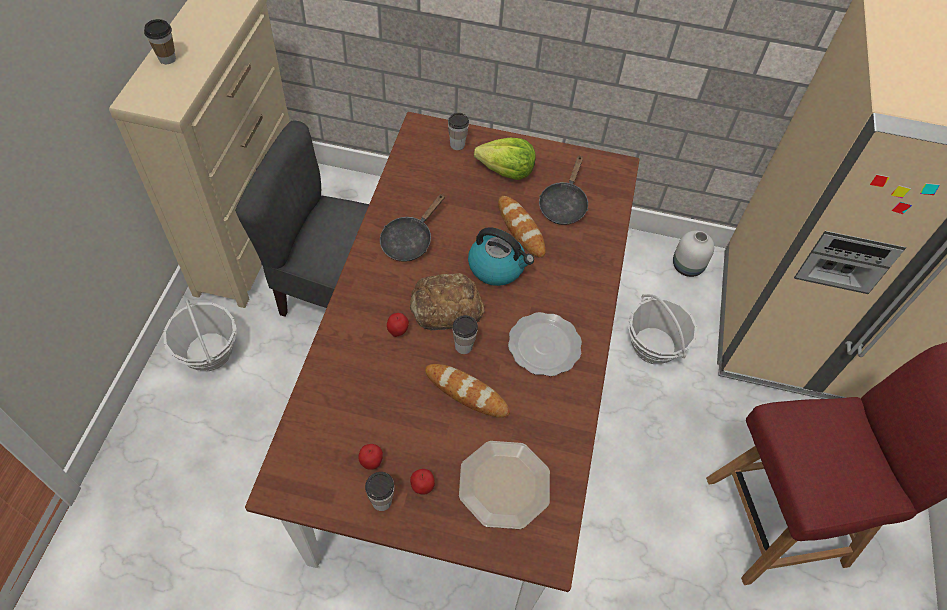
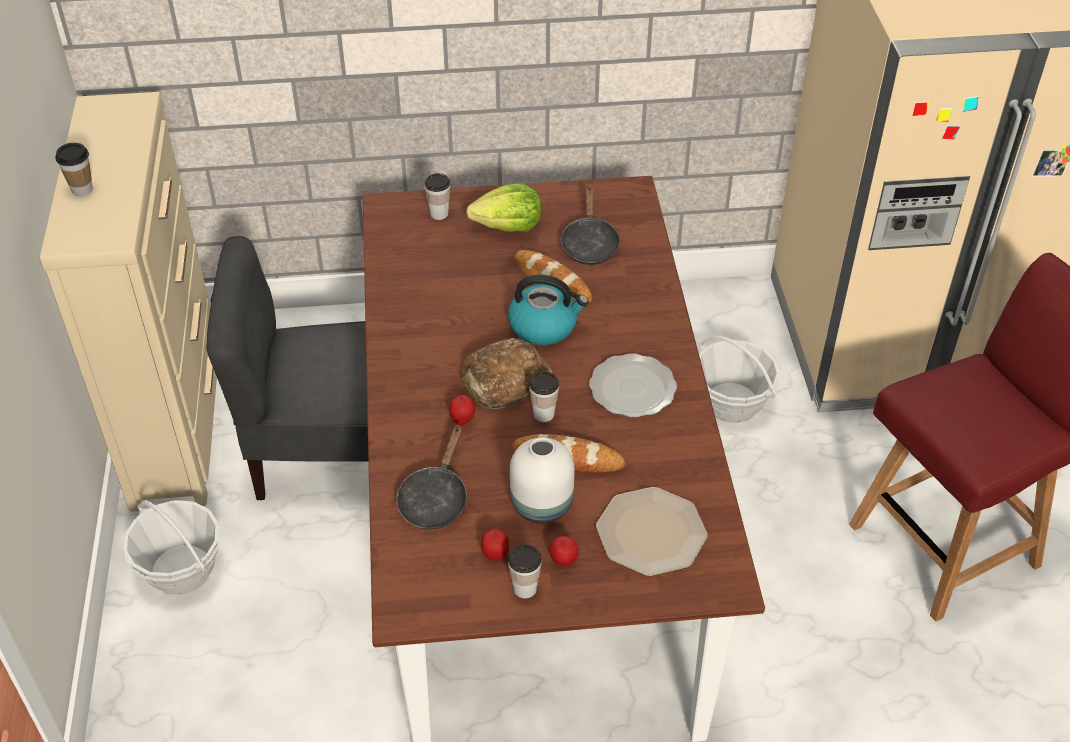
camera: 15 degrees left, 10 degrees down
(409, 240) = (431, 326): black frying pan -> black frying pan (435, 499)
(688, 266) = (735, 305): white vase -> white vase (543, 504)

